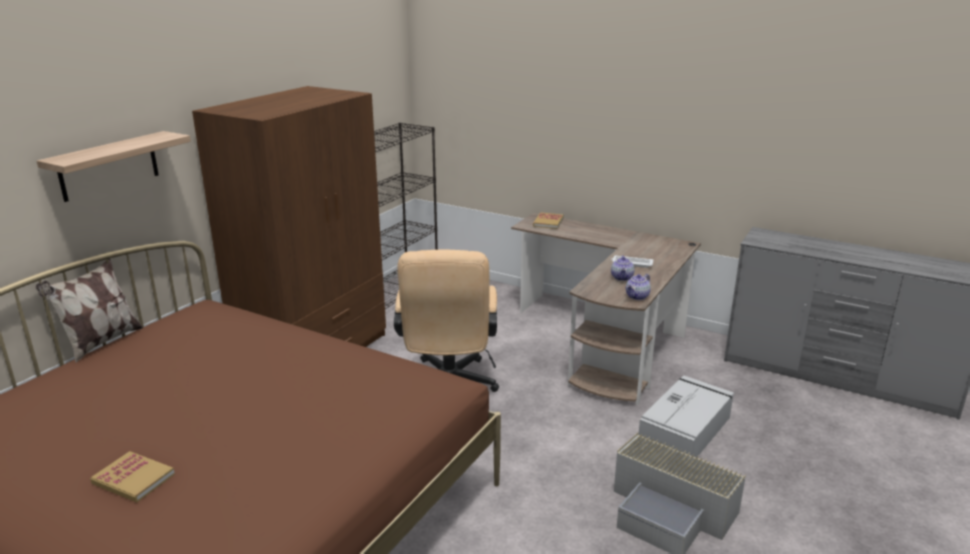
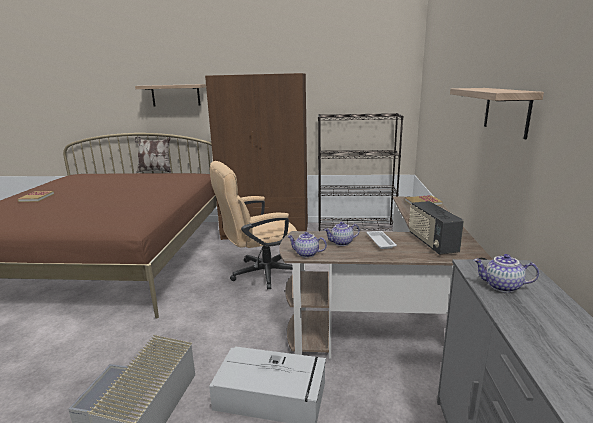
camera: 65 degrees right, 5 degrees down
(649, 248) = (431, 243): none -> radio
(677, 122) = (506, 111): none -> shelf
(787, 244) = (502, 287): none -> teapot

